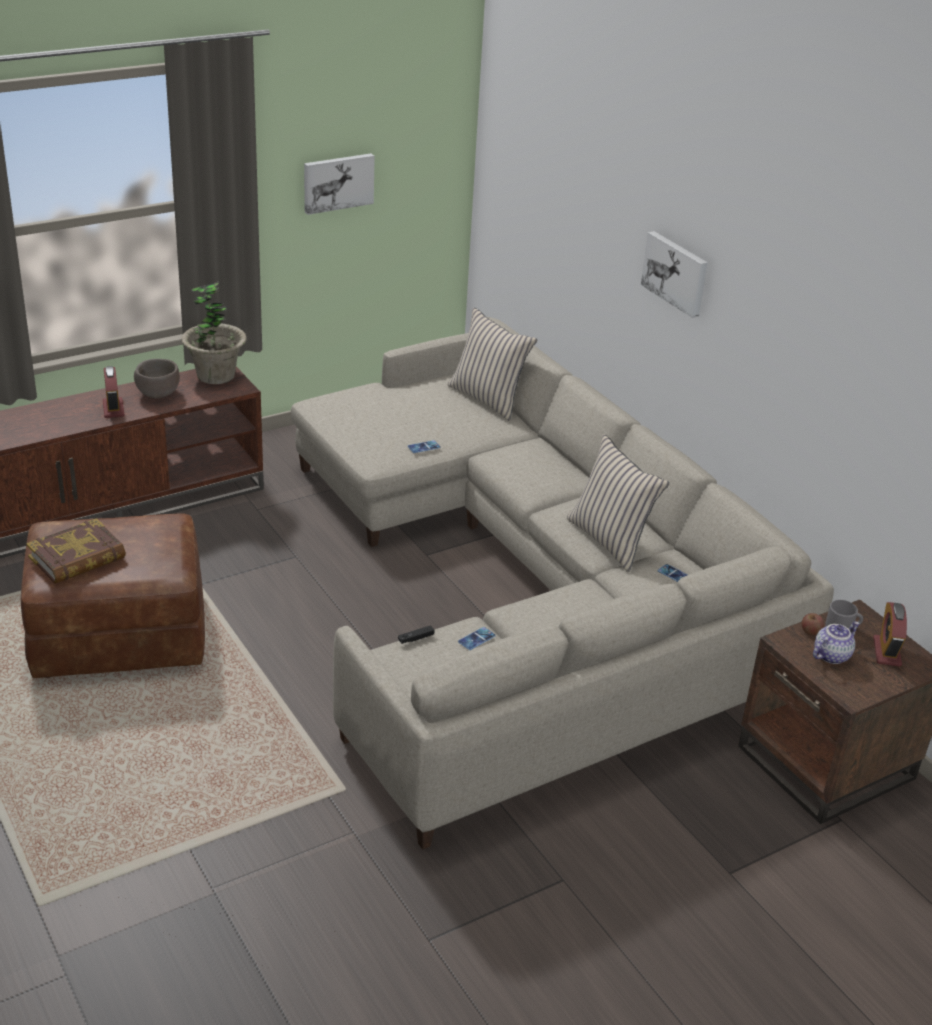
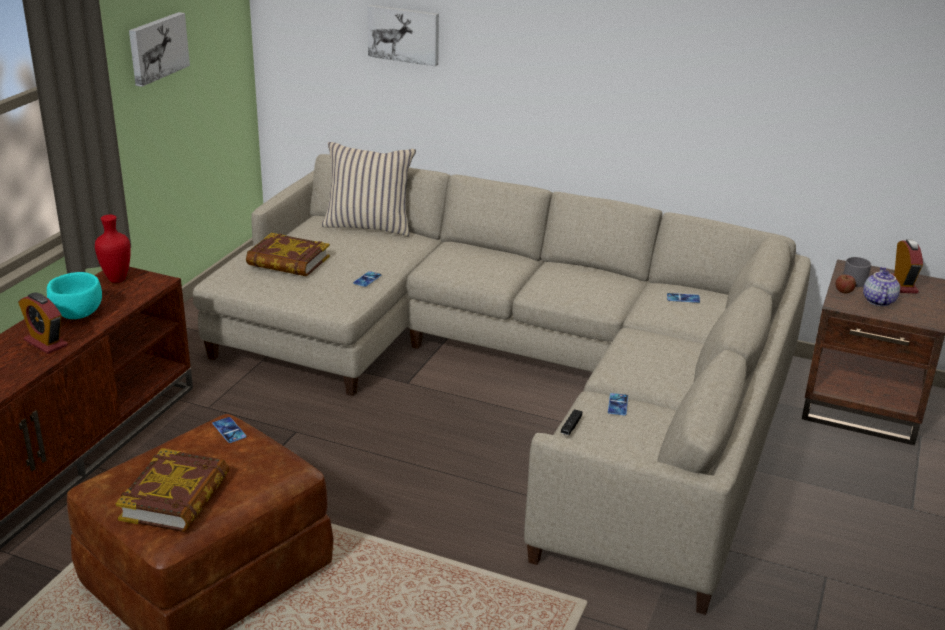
camera: 35 degrees left, 5 degrees down
(158, 394) = (77, 314): brown bowl -> turquoise bowl
(166, 526) = (229, 430): none -> phone
(216, 375) = (116, 279): potted plant -> red vase
(379, 407) = (288, 261): none -> book
(610, 540) = (604, 293): beige pillow -> none
(676, 273) = (562, 40): picture -> picture (404, 34)
(886, 652) = (902, 285): alarm clock -> alarm clock turned 150 degrees counterclockwise

